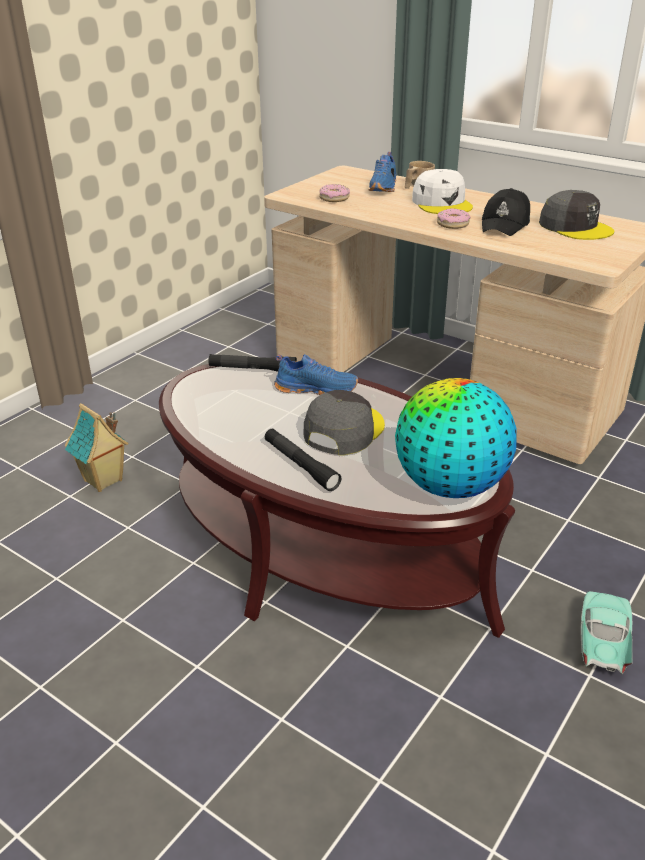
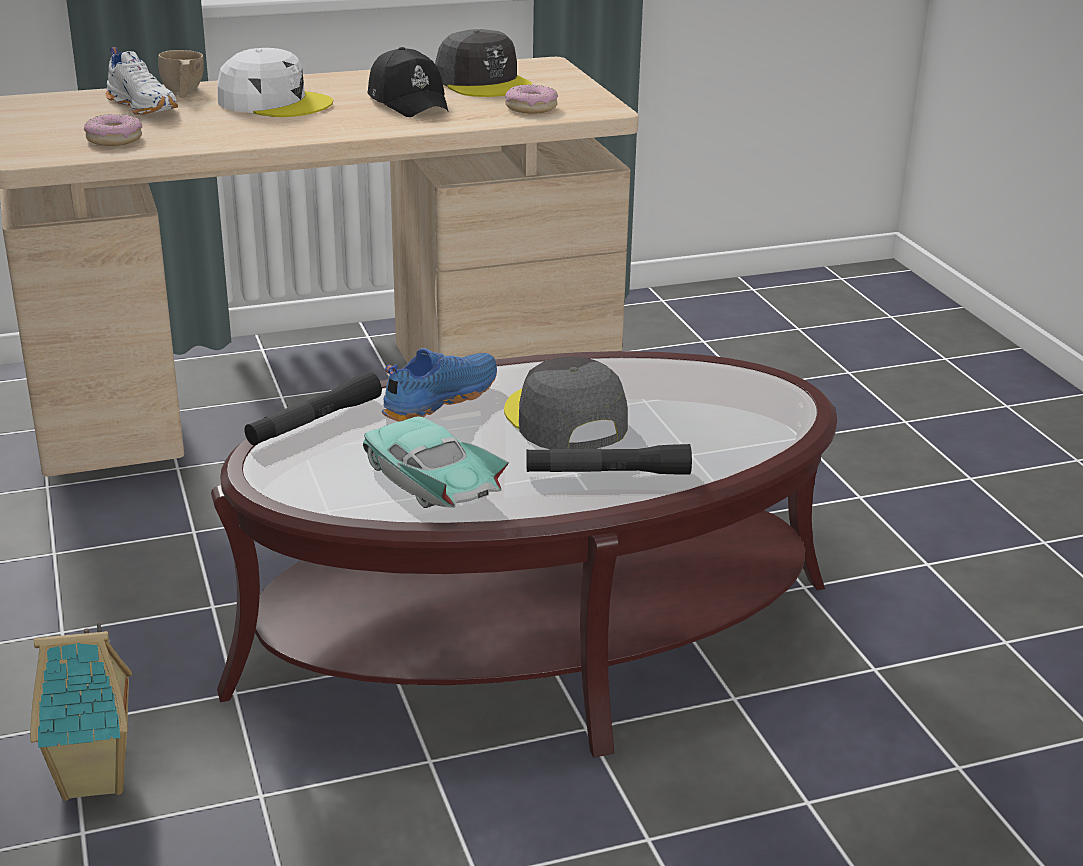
camera: 55 degrees left, 5 degrees down
(384, 187) = (144, 106): blue shoe -> white shoe
(449, 486) = (764, 406): globe -> none
(452, 224) = (353, 120): donut -> donut (531, 108)
(575, 227) = (483, 82): grey cap -> grey cap turned 60 degrees clockwise
(602, 641) = (889, 532): turquoise toy car -> turquoise toy car (431, 483)

